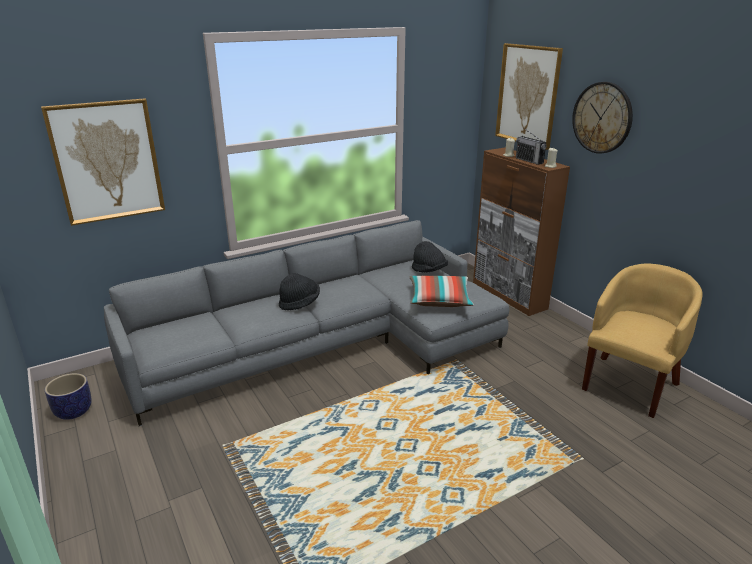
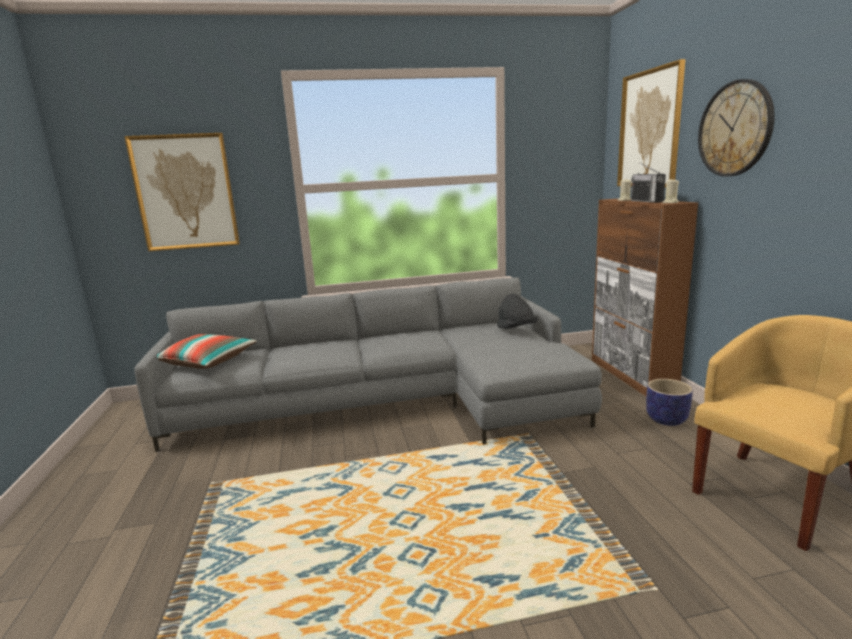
camera: 20 degrees right, 10 degrees down
(74, 411) = (118, 430): planter -> planter (666, 419)
(299, 303) = (352, 346): black hat -> none
(439, 300) = (509, 355): pillow -> pillow (207, 362)

